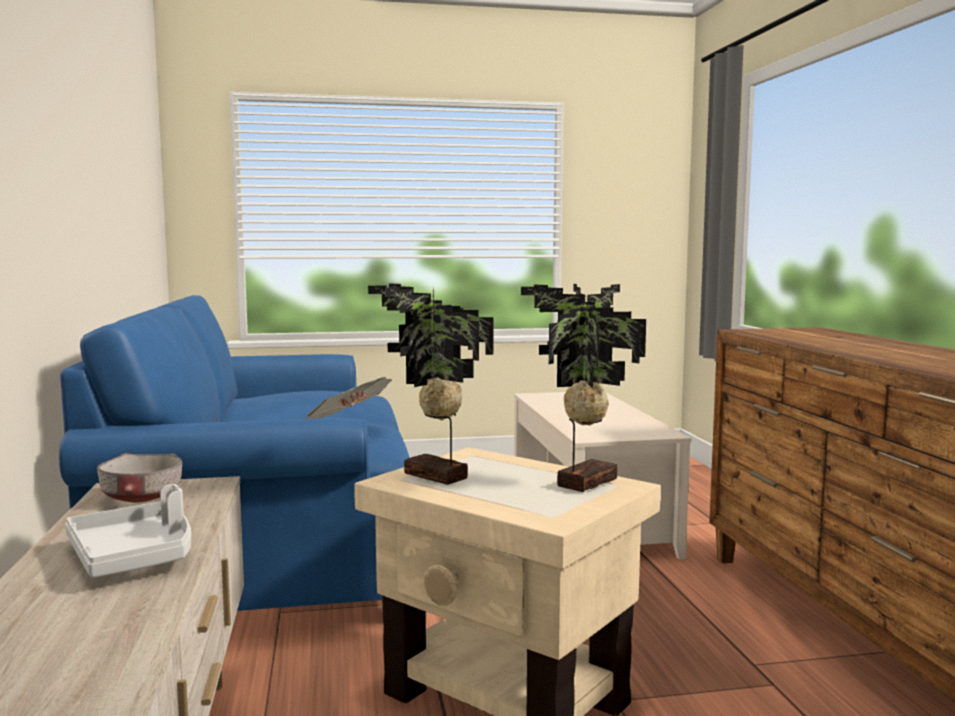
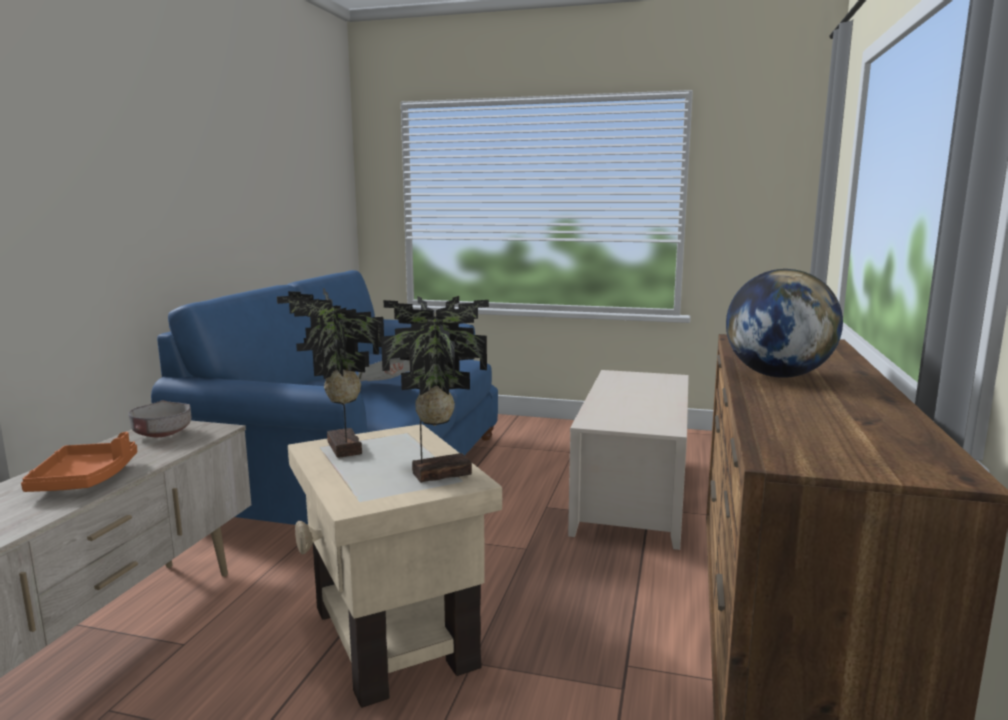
camera: 25 degrees right, 5 degrees up
(134, 556) = (86, 479): grey tray -> orange tray
(857, 349) = (777, 375): none -> globe

